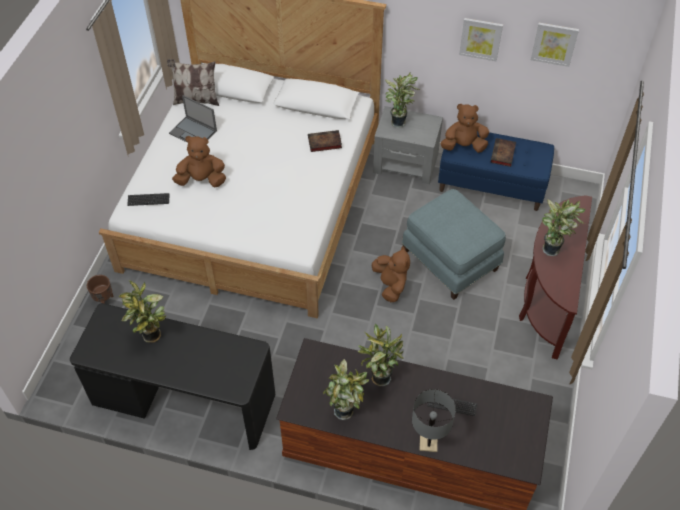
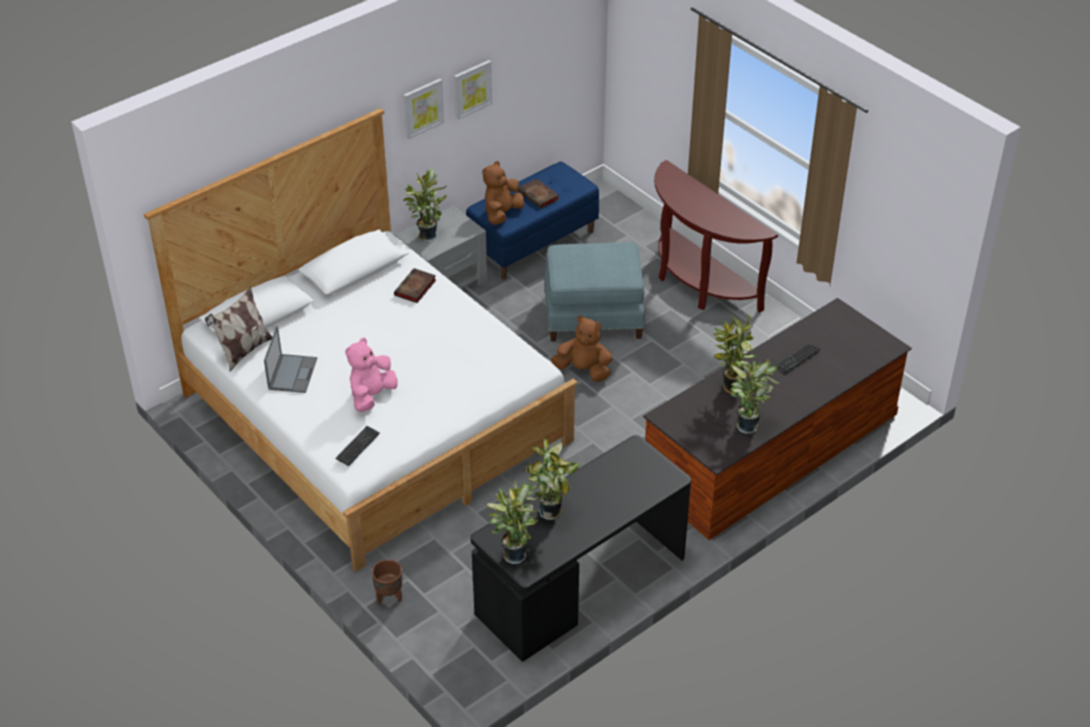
camera: 55 degrees left, 10 degrees down
(193, 132) = (292, 373): laptop -> laptop turned 60 degrees counterclockwise
(202, 180) = (371, 396): brown plush toy -> pink plush toy
(428, 441) = (820, 389): grey table lamp -> none
(552, 248) = (699, 211): potted plant -> potted plant (514, 553)
(554, 43) = (535, 51): picture -> picture (423, 108)

